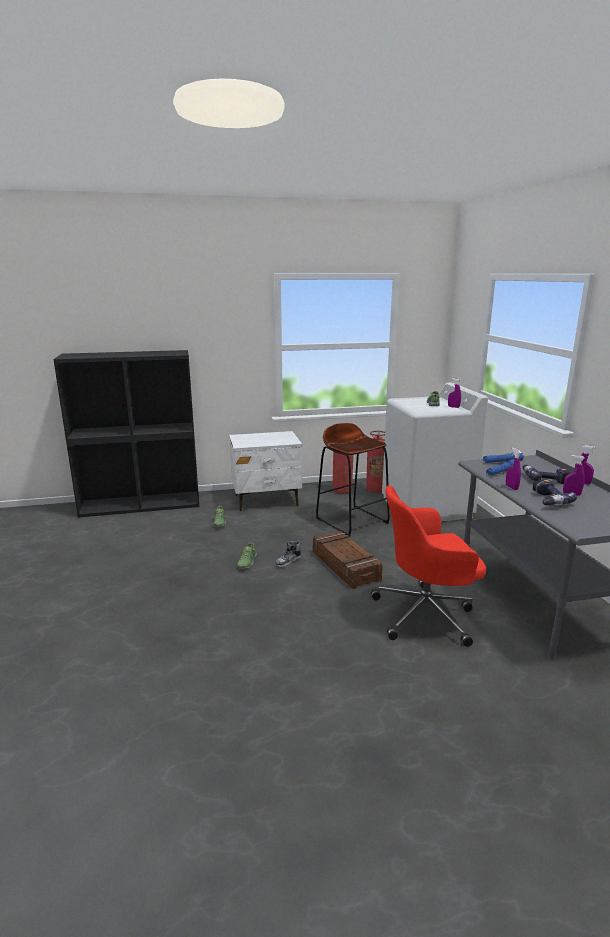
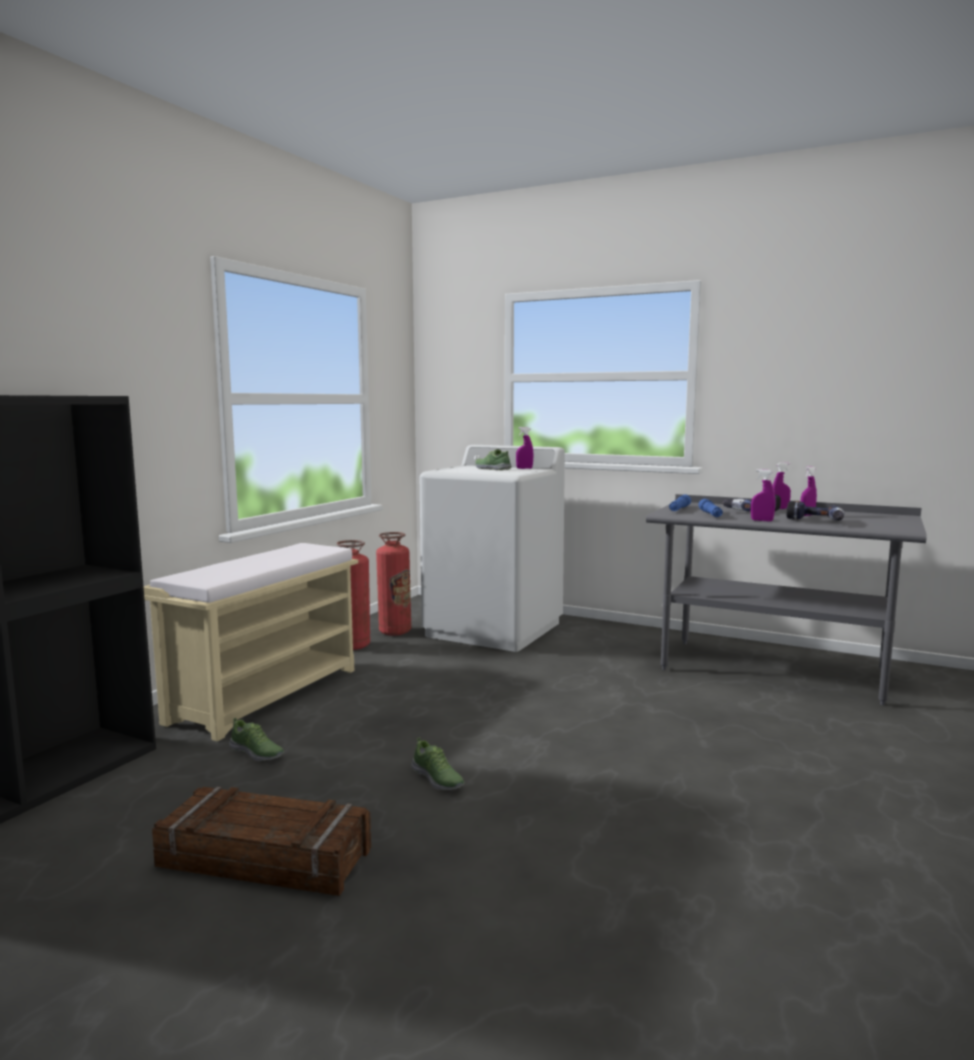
camera: 50 degrees left, 10 degrees down
(266, 500) = (266, 694): white nightstand -> beige bench
(288, 561) = (488, 749): shoe -> none
(346, 565) = (562, 719): crate -> crate (266, 857)
(352, 520) = (448, 671): brown stool -> none
(426, 614) = (740, 722): red office chair -> none

